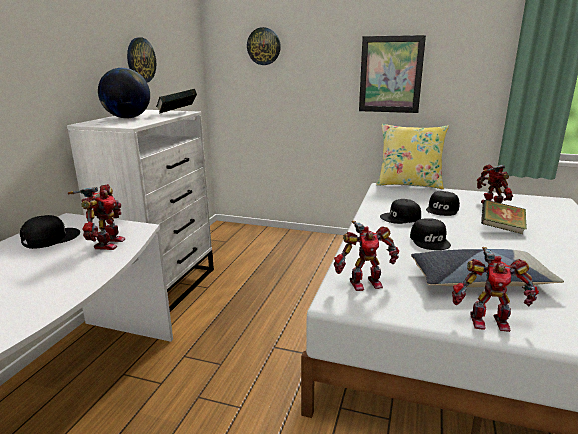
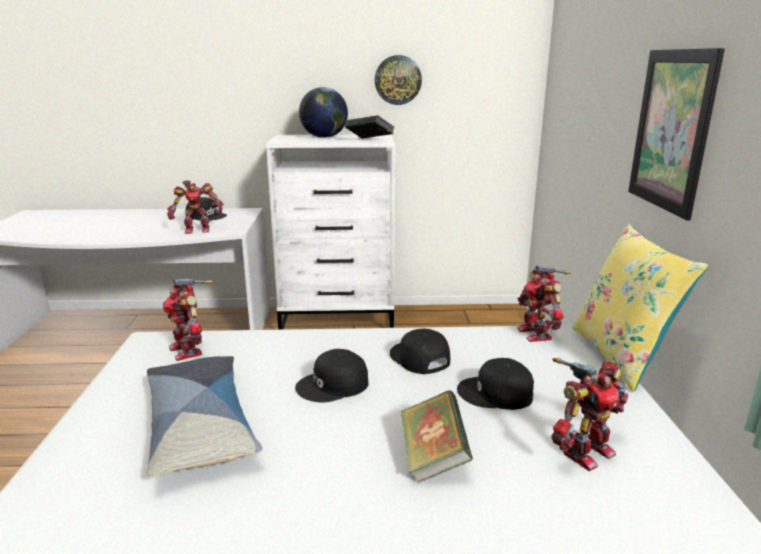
camera: 70 degrees right, 0 degrees up
(264, 46) = (578, 65): wall clock -> none
(488, 320) = (92, 428): toy robot -> toy robot (537, 333)

